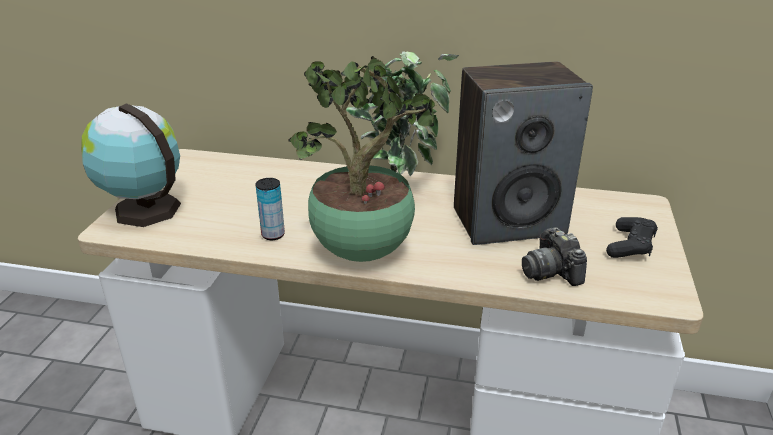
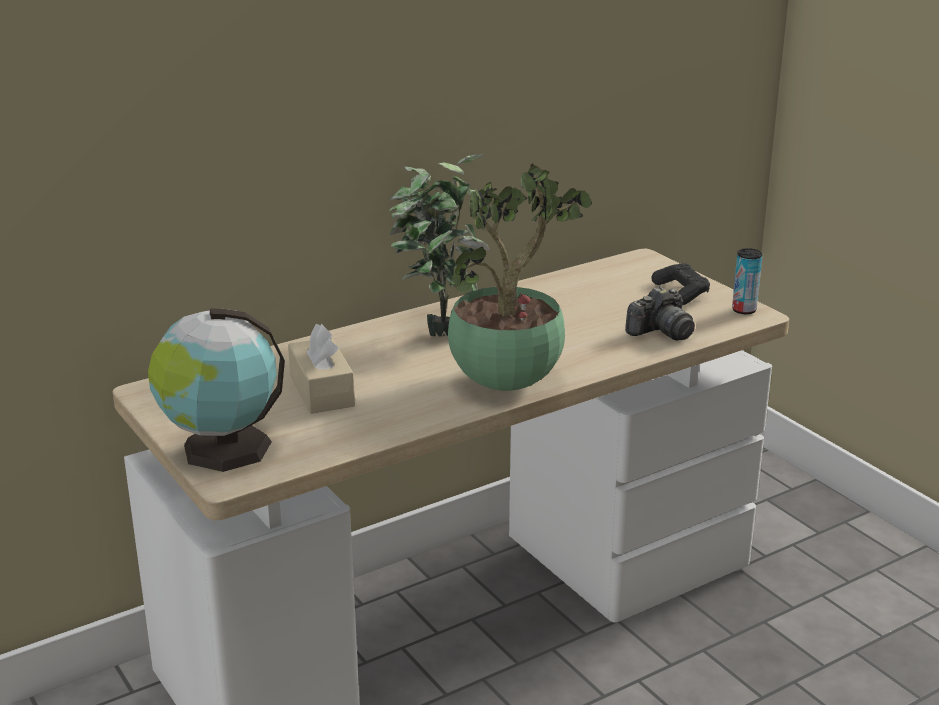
camera: 45 degrees left, 5 degrees down
(256, 200) = (321, 391): none -> beige tissue box
(273, 235) = (403, 408): can -> can (744, 310)
(509, 221) = (571, 312): speaker -> none
(551, 271) = (661, 332): camera -> camera turned 60 degrees counterclockwise

